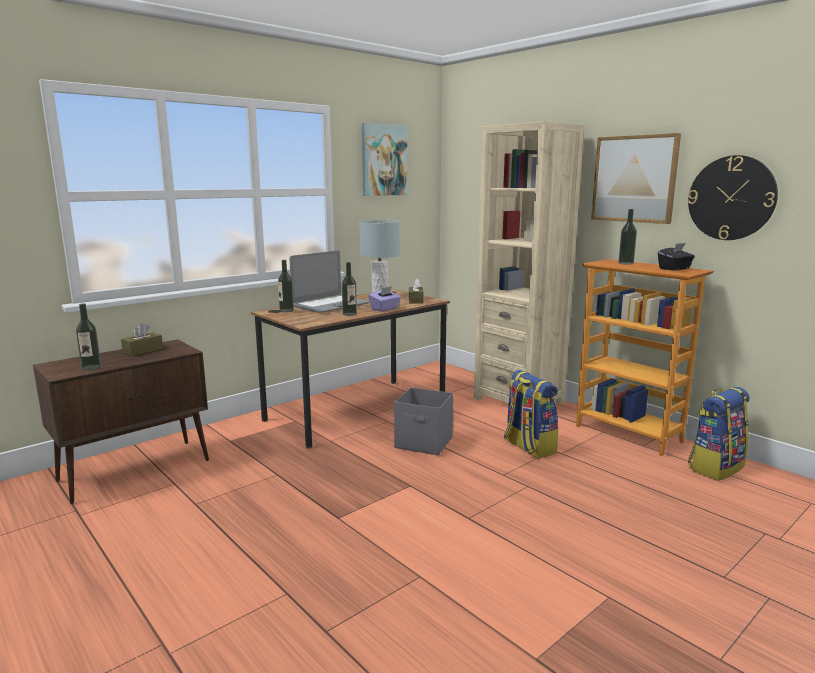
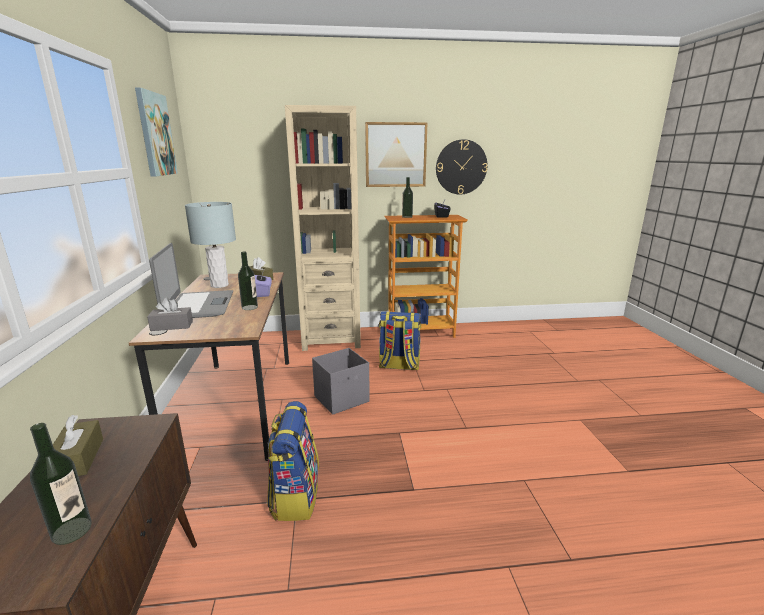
camera: 55 degrees left, 5 degrees up
(286, 310) = (172, 326): bottle -> grey tissue box
(715, 467) = (480, 332): backpack -> backpack (295, 496)

